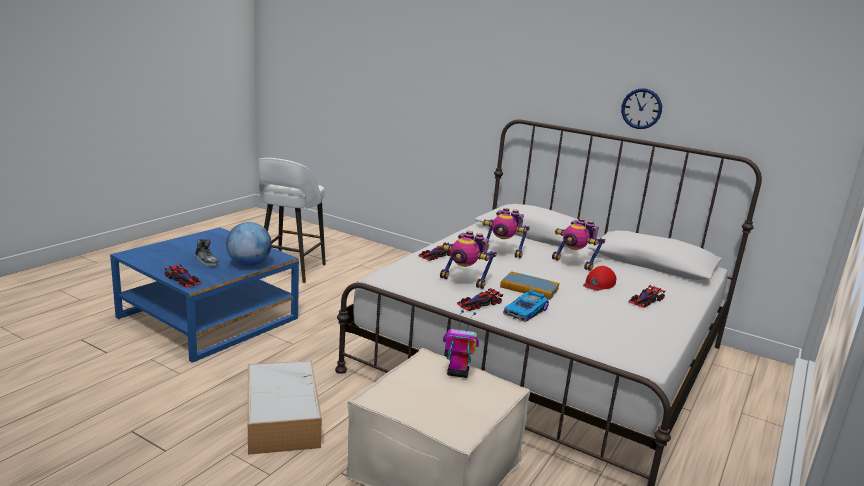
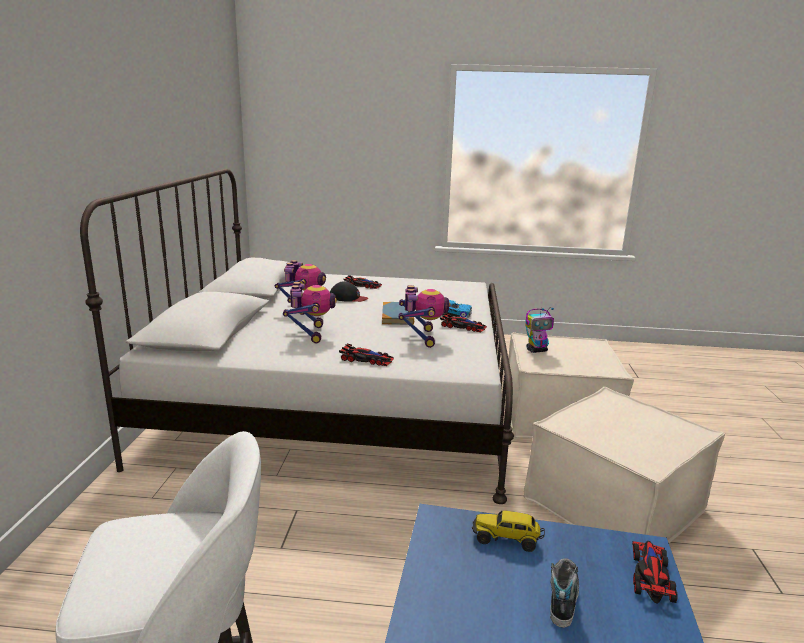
camera: 115 degrees left, 0 degrees up
(249, 264) = (506, 539): globe -> toy truck
(281, 417) = (613, 505): storage box -> beige ottoman
(457, 373) = (537, 350): toy robot -> toy robot turned 90 degrees counterclockwise
(598, 284) = (348, 298): red cap -> black cap
(641, 108) = (165, 143): wall clock -> none

